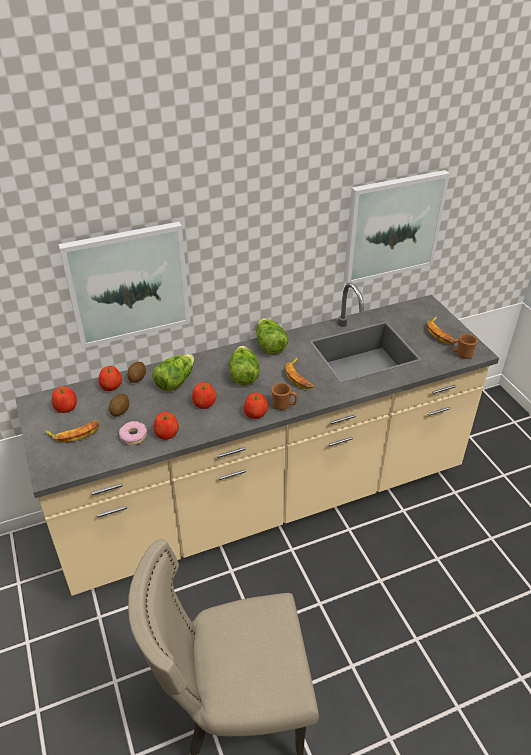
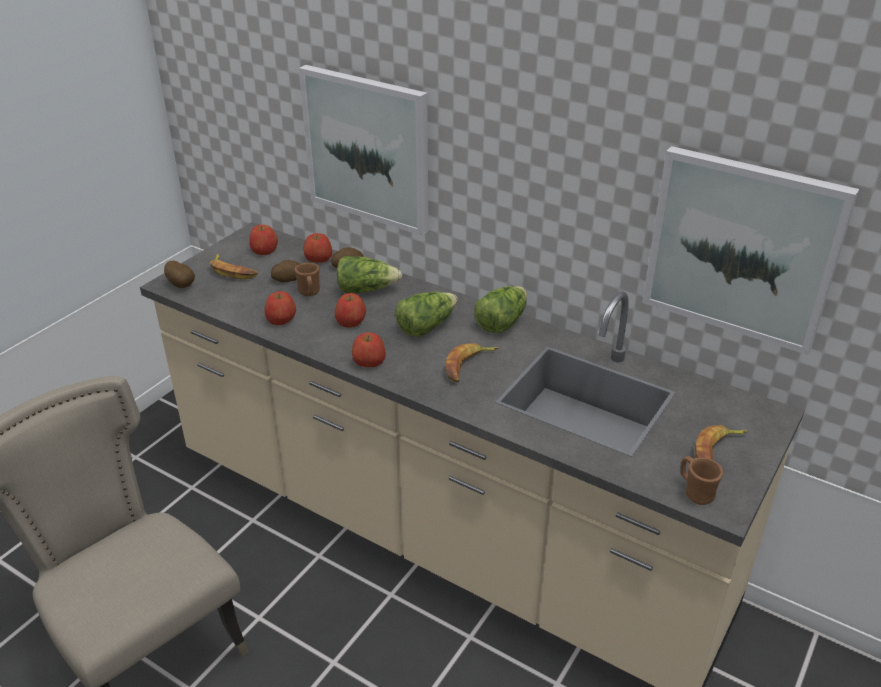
camera: 55 degrees right, 5 degrees down
(61, 467) = (182, 285): none -> potato
(133, 436) = (258, 303): donut -> none
(284, 406) = (403, 376): brown mug -> brown mug (309, 293)

